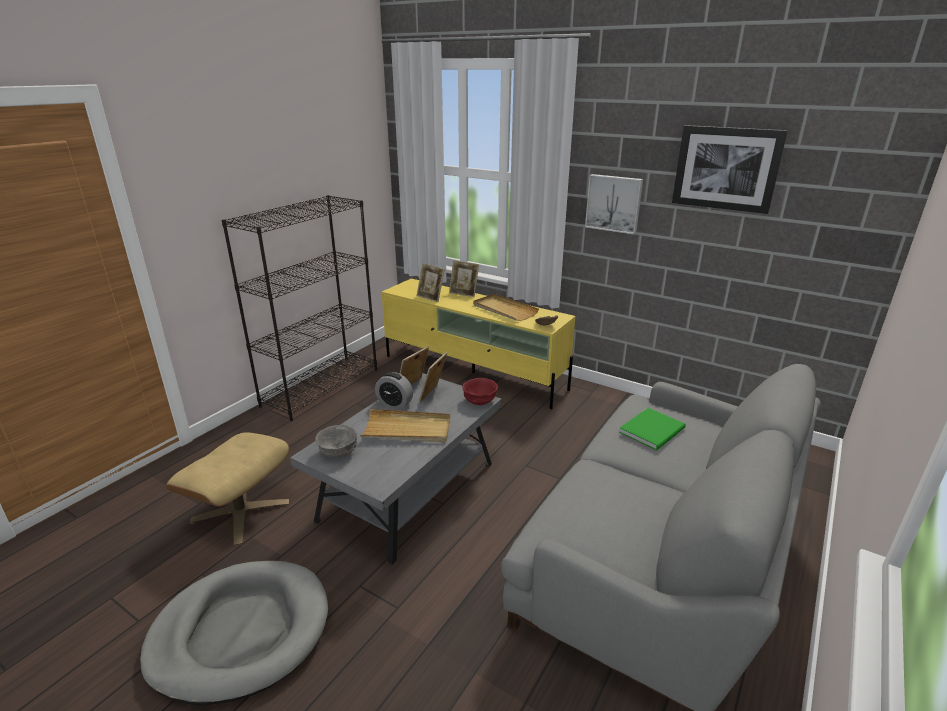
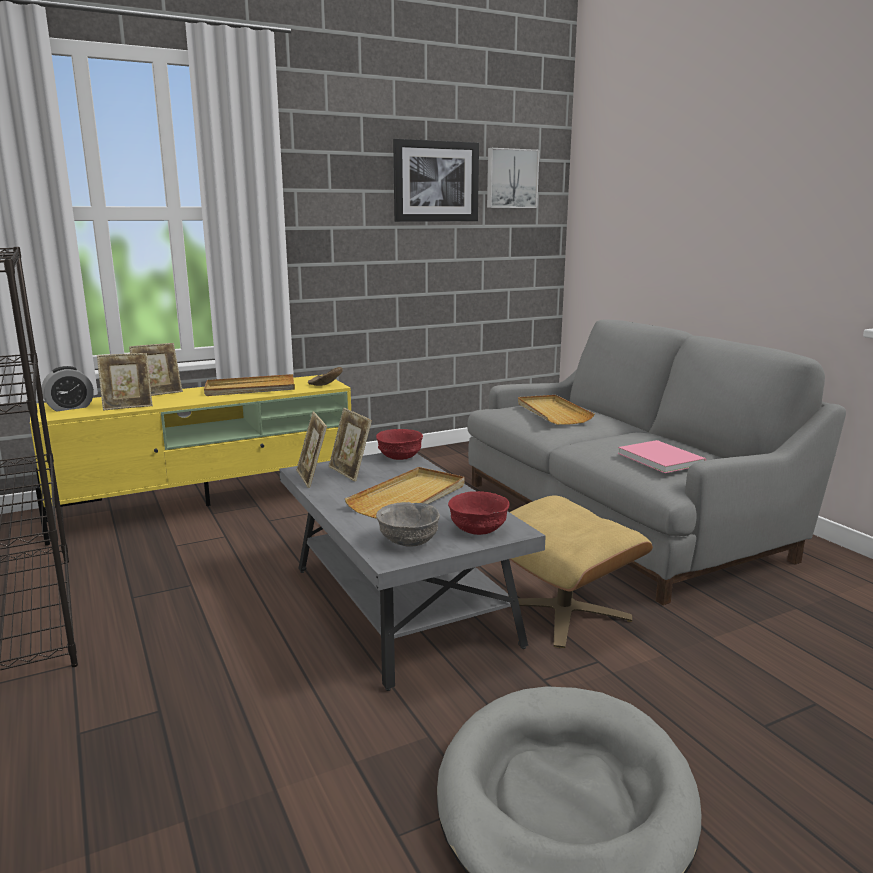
camera: 60 degrees left, 10 degrees down
(241, 512) = (275, 764): beige ottoman -> beige ottoman (564, 611)
(373, 471) = (479, 529): none -> red bowl
(394, 403) = (336, 493): alarm clock -> alarm clock (70, 407)
(588, 520) = (660, 458): none -> pink book
(614, 203) = (333, 231): picture -> picture (511, 178)
(654, 430) = (552, 412): green book -> beige tray

